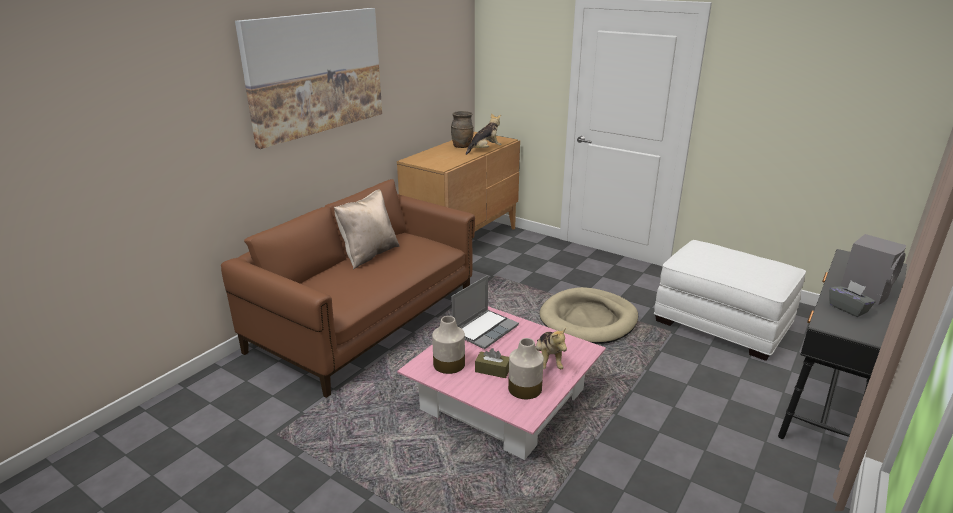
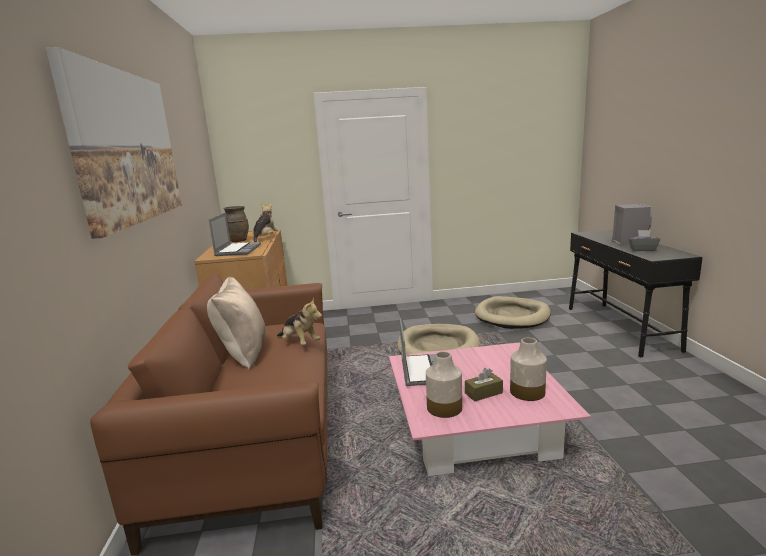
camera: 40 degrees left, 10 degrees down
(441, 158) = (238, 250): none -> laptop
(548, 361) = (505, 367): plush toy -> plush toy (300, 343)
(722, 324) = (512, 316): white ottoman -> beige dog bed

